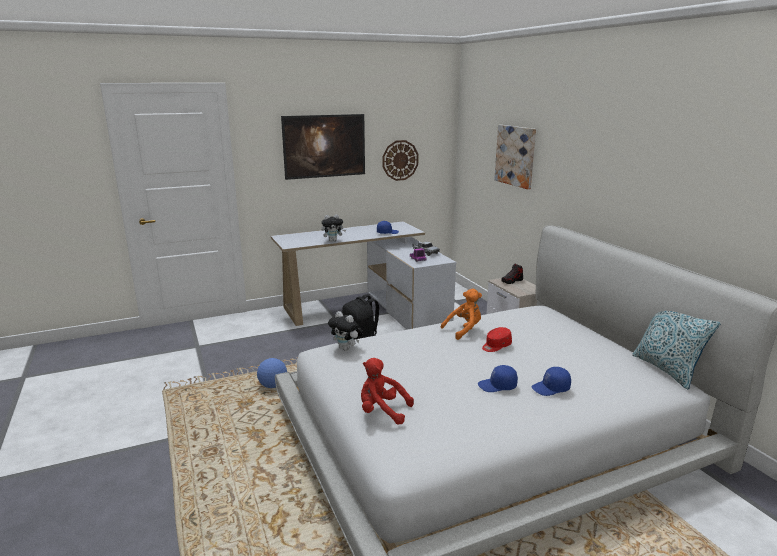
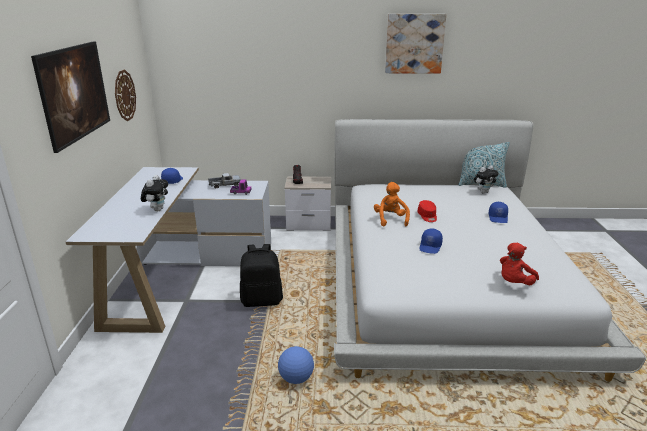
camera: 65 degrees left, 5 degrees up
(346, 348) = (392, 276): plush toy -> plush toy (483, 192)
(497, 386) = (489, 232): blue cap -> blue cap (430, 247)
(515, 156) = (260, 67): picture -> picture (414, 43)

